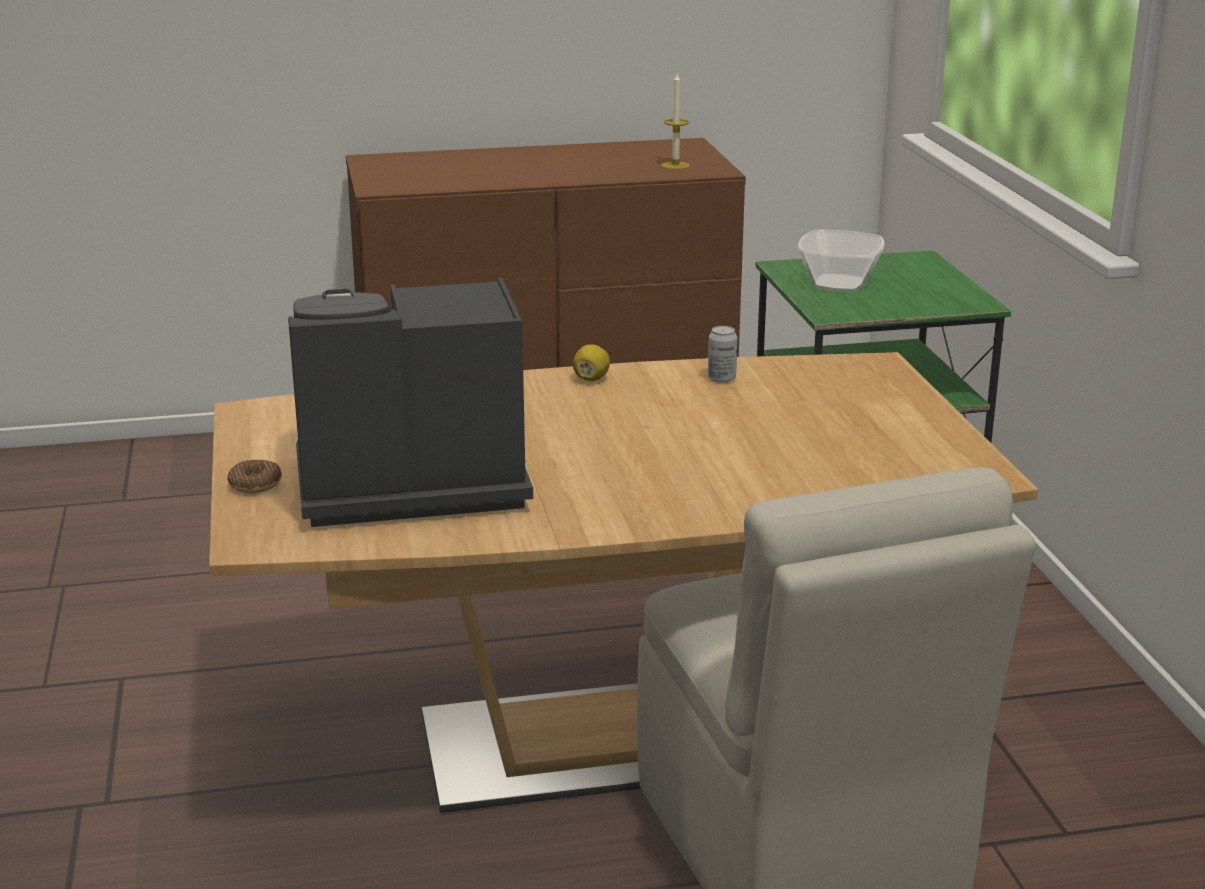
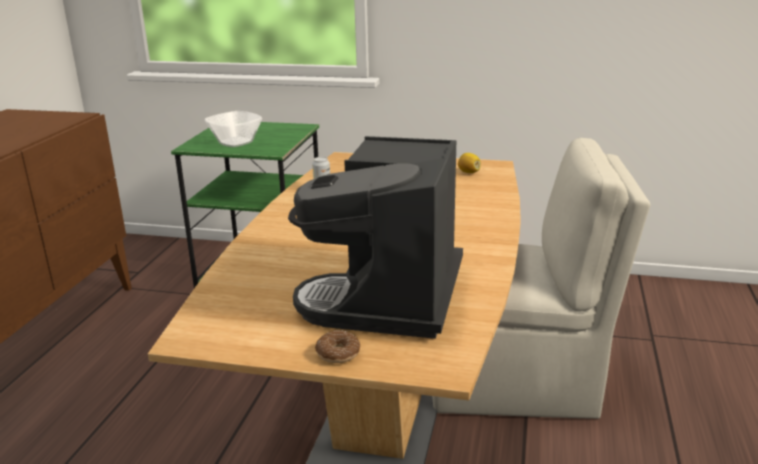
camera: 65 degrees left, 0 degrees up
(591, 379) = (281, 218): lemon -> lemon (469, 172)
(675, 165) = (45, 121): candle -> none

